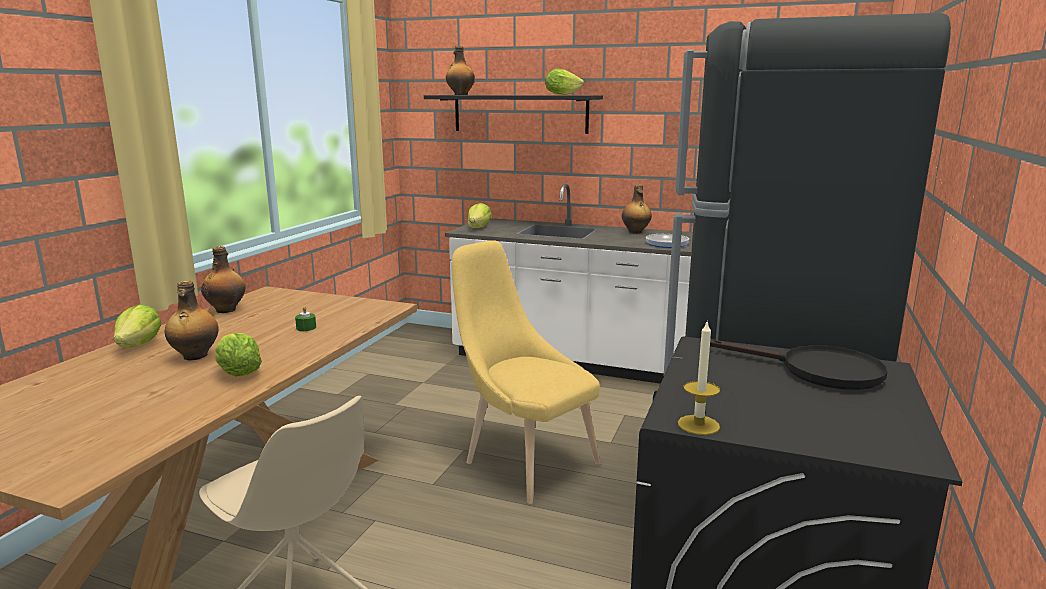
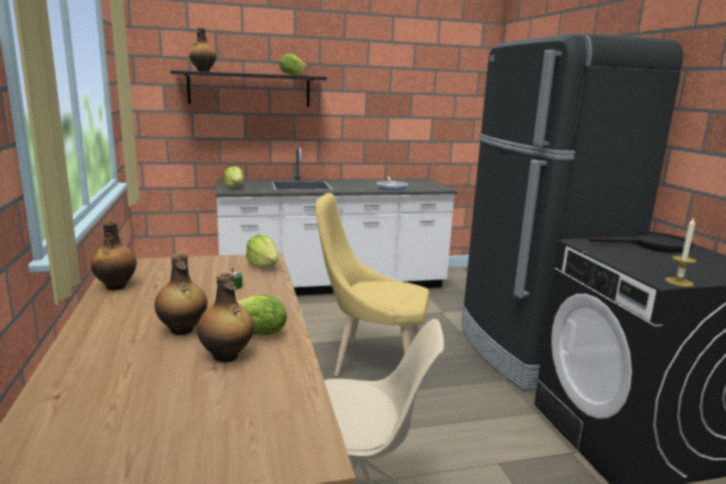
camera: 35 degrees left, 0 degrees up
(139, 345) = (95, 334): lettuce -> lettuce (263, 266)
(635, 232) = (355, 181): bottle -> bottle (226, 356)

